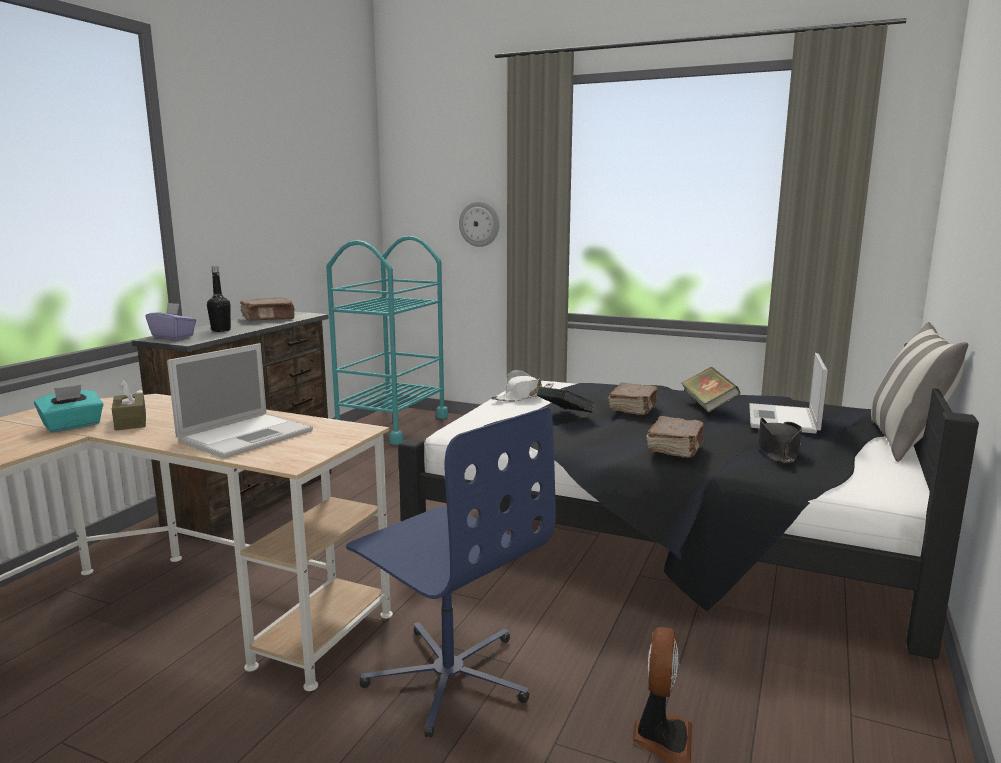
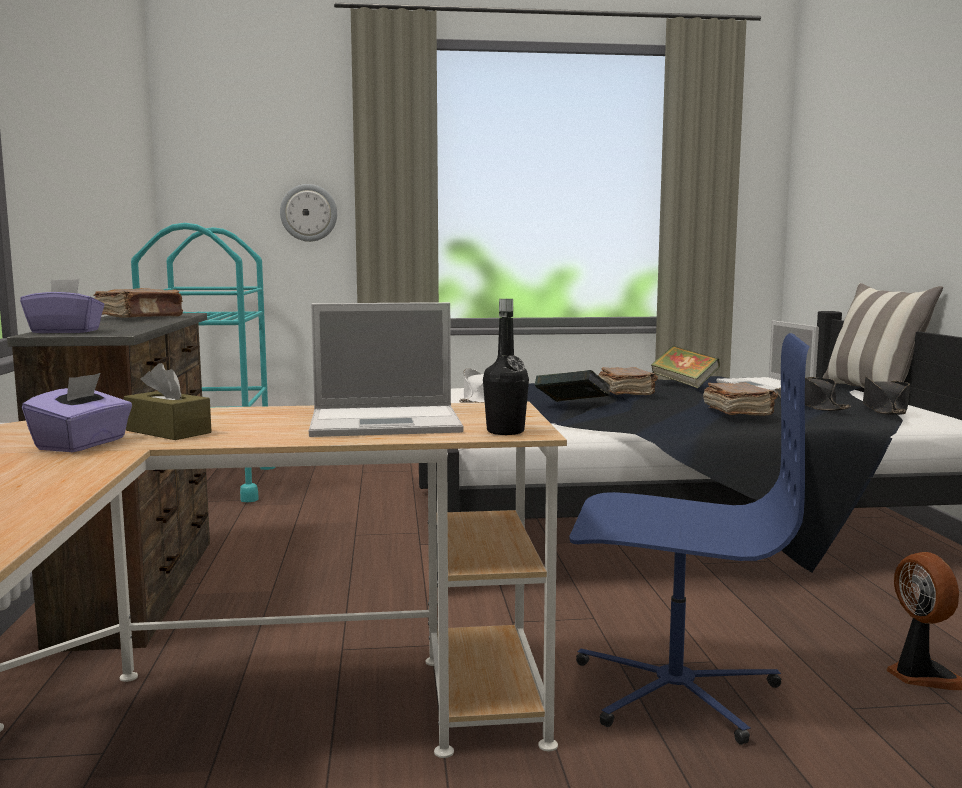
camera: 30 degrees left, 5 degrees down
(72, 426) = (82, 444): turquoise tissue box -> purple tissue box
(221, 330) = (117, 325): black bottle -> black bottle (505, 431)
(247, 435) = (388, 423): laptop -> laptop turned 75 degrees clockwise
(845, 468) = (884, 409): none -> black hat

